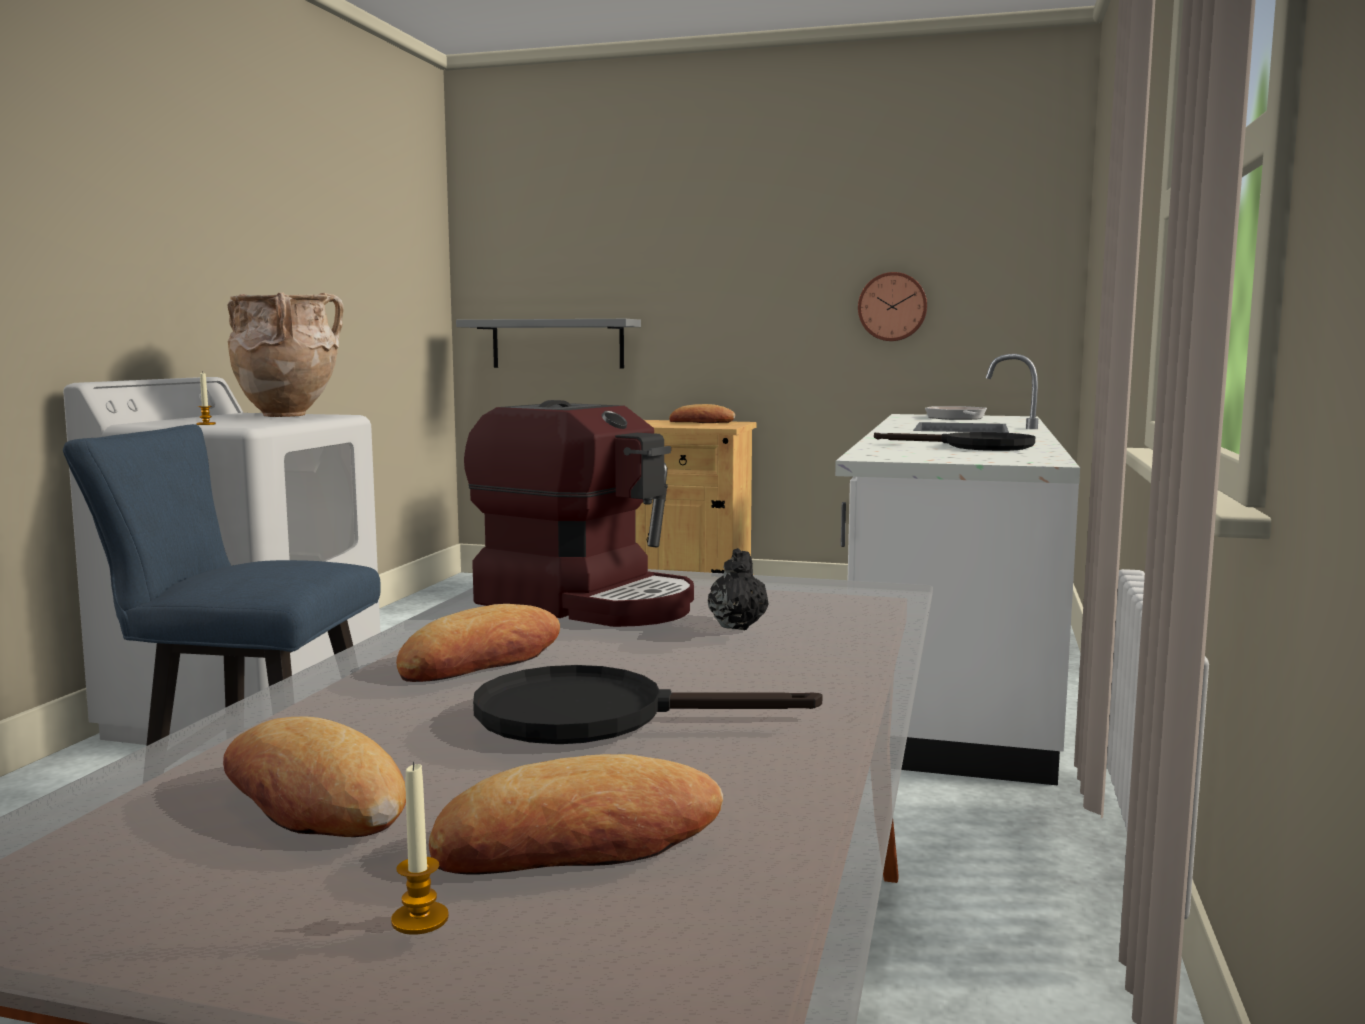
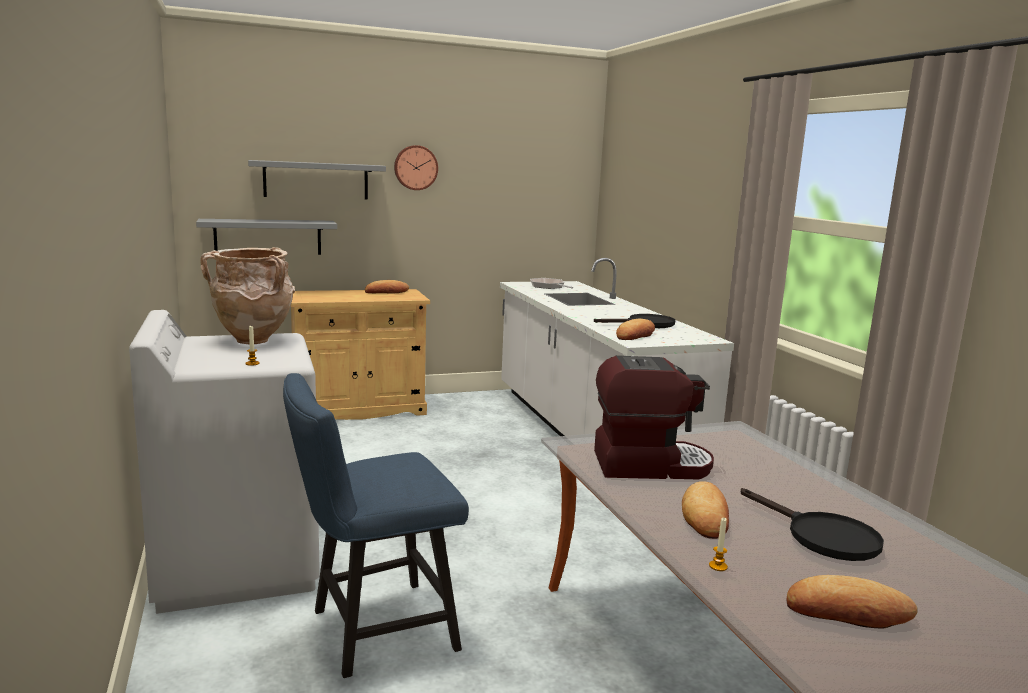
camera: 35 degrees left, 5 degrees up
(420, 919) = (992, 644): candle -> candle (718, 566)
(578, 841) = (952, 597): bread -> bread (635, 335)
(598, 716) = (821, 536): black frying pan -> black frying pan turned 90 degrees counterclockwise
(619, 263) = (316, 180): none -> grey shelf
(738, 625) = (739, 466): black teapot -> none
(892, 307) = (497, 216): wall clock -> wall clock (415, 167)

